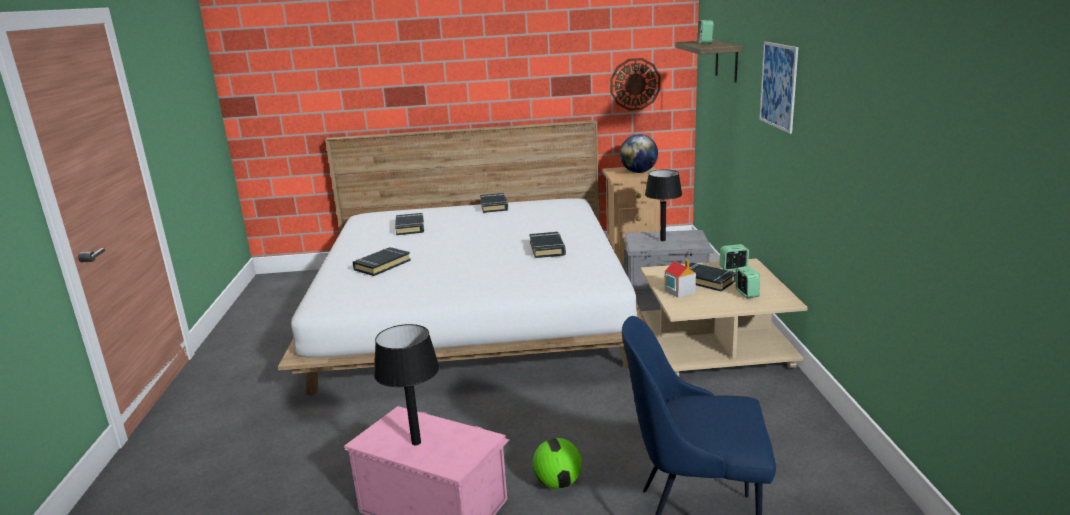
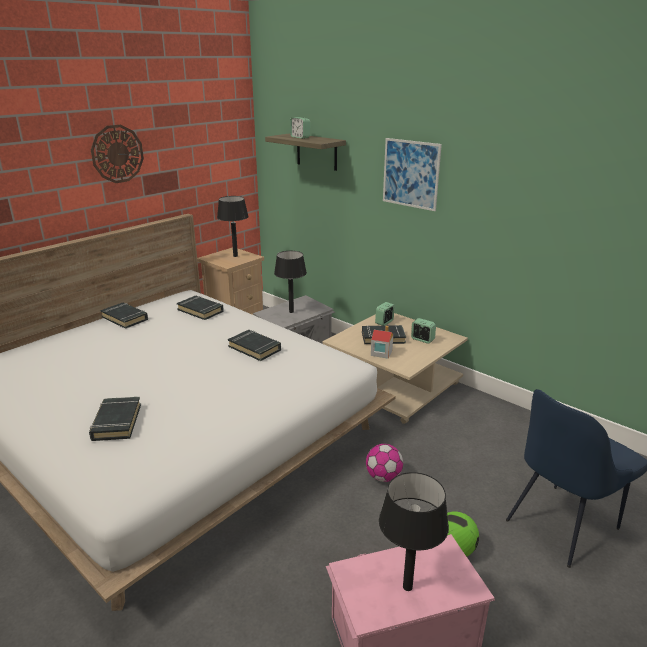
camera: 45 degrees left, 5 degrees up
(410, 227) = (70, 368): black book -> black book (200, 310)
(584, 407) = (383, 477): none -> football
(635, 84) = (214, 176): wall clock -> wall clock (117, 154)
(638, 172) = (235, 256): globe -> black table lamp

